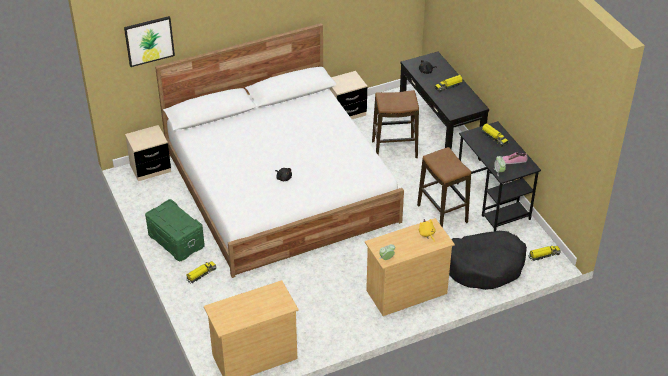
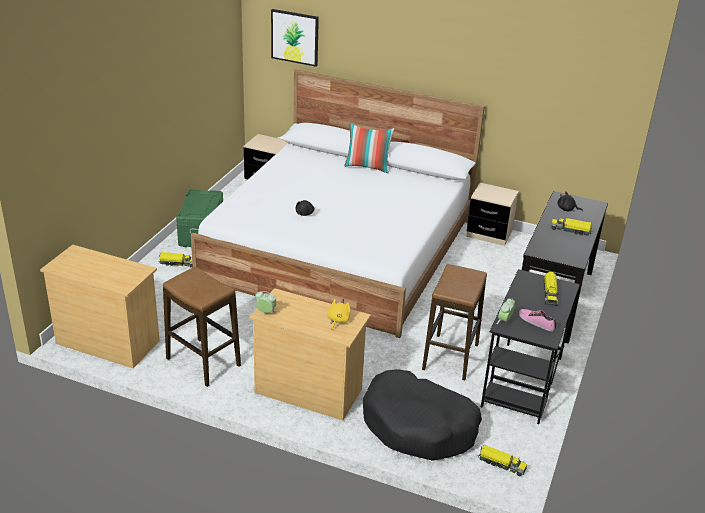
camera: 45 degrees right, 10 degrees down
(259, 114) = (367, 167): none -> pillow
(394, 150) = (488, 283): stool -> stool (203, 362)

